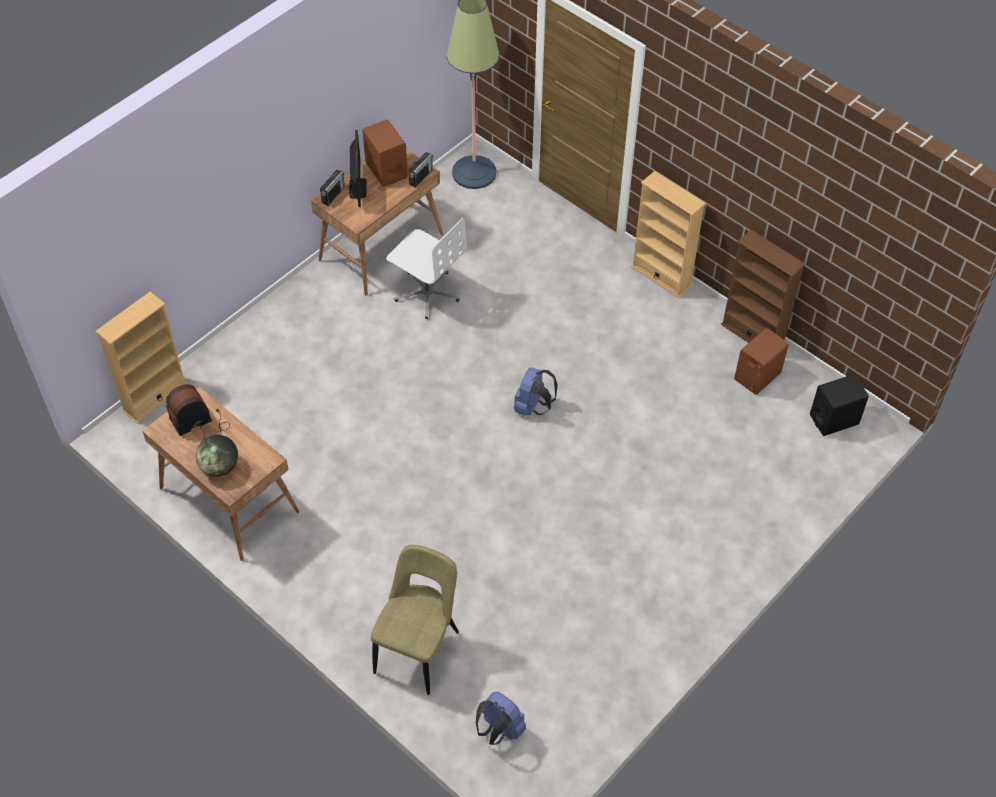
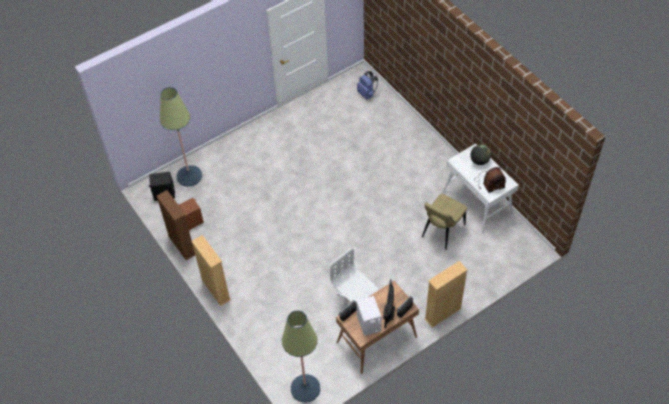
camera: 165 degrees left, 0 degrees up
(155, 398) = (516, 264): beige bookcase -> beige bookcase (443, 313)
(228, 500) = (477, 203): brown desk -> white desk
(386, 170) = (369, 323): brown speaker -> white speaker
(419, 648) = (394, 127): beige chair -> beige chair (442, 232)
(533, 407) = (313, 225): blue backpack -> none
(805, 462) = (189, 176): none -> floor lamp

